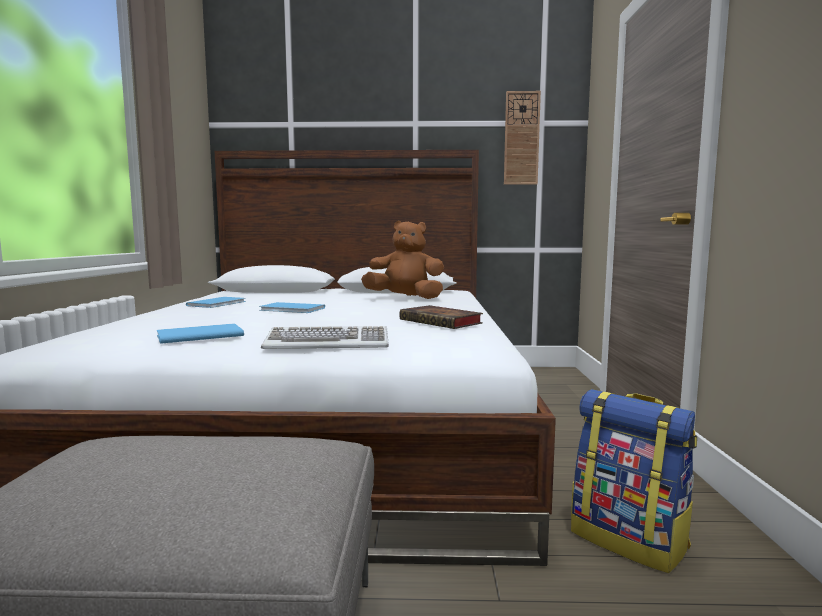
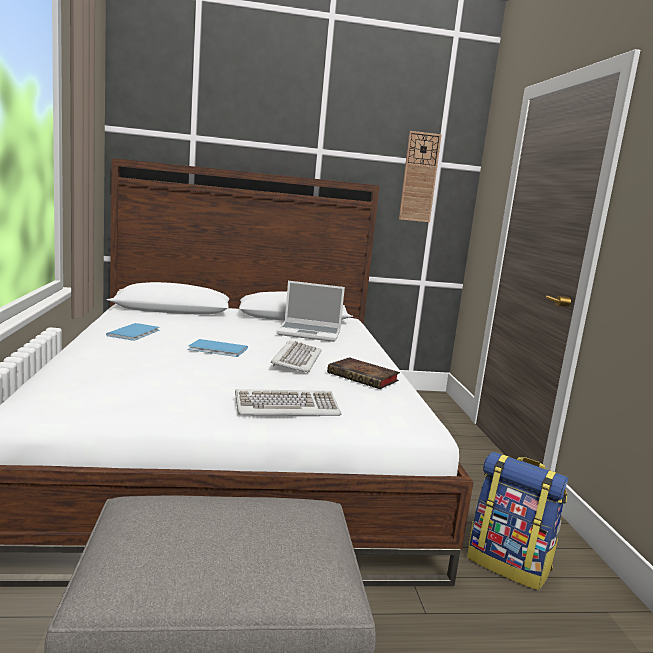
camera: 10 degrees left, 5 degrees up
(197, 335) = (167, 392): blue book -> none
(372, 313) = (296, 359): none -> keyboard
(405, 298) = (310, 333): brown plush toy -> laptop

